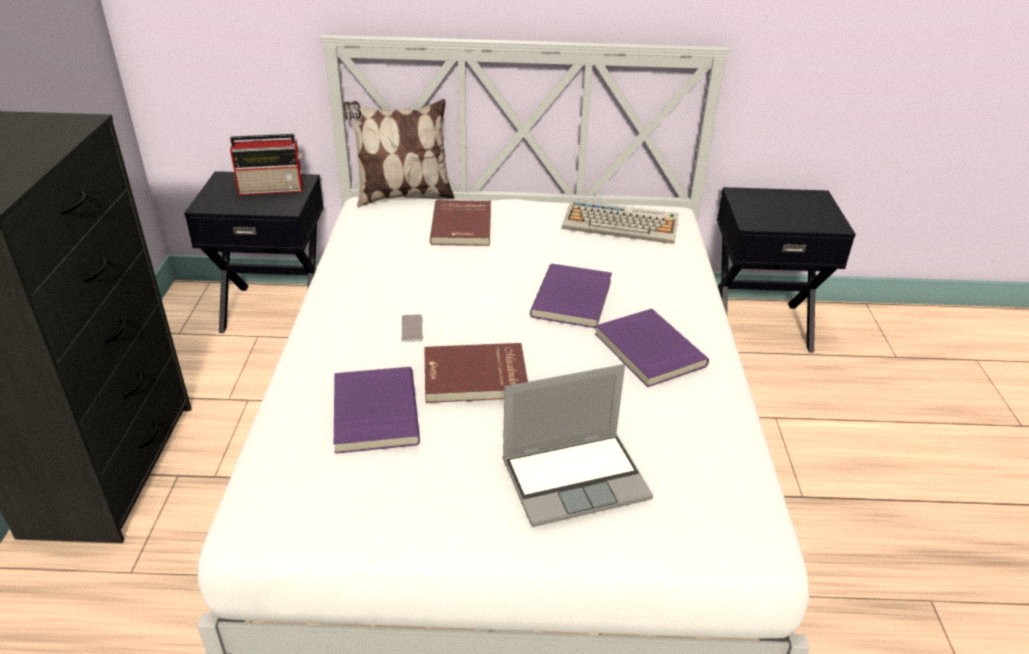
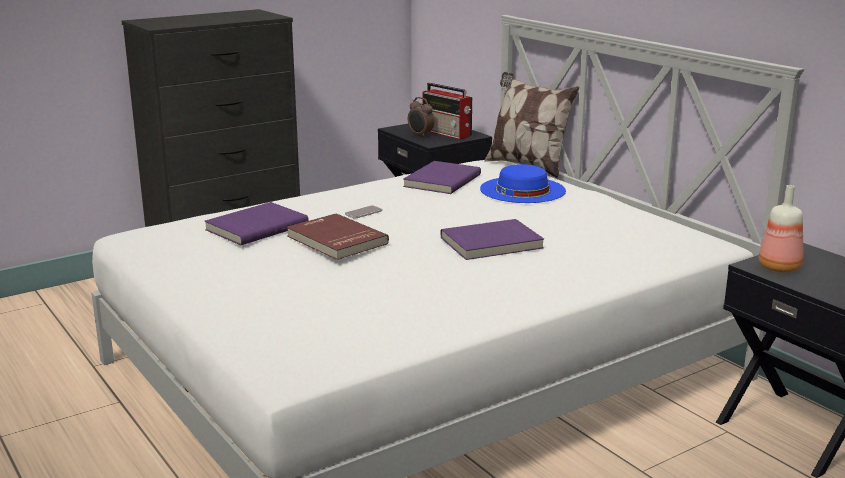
camera: 55 degrees right, 15 degrees down
(252, 203) = (420, 135): none -> alarm clock
(463, 226) = (522, 190): red book -> blue hat
(576, 478) = (273, 297): laptop -> none
(621, 224) = (644, 230): keyboard -> none
(648, 350) = (466, 282): purple book -> purple book (441, 180)
(763, 217) = (780, 267): none -> bottle

